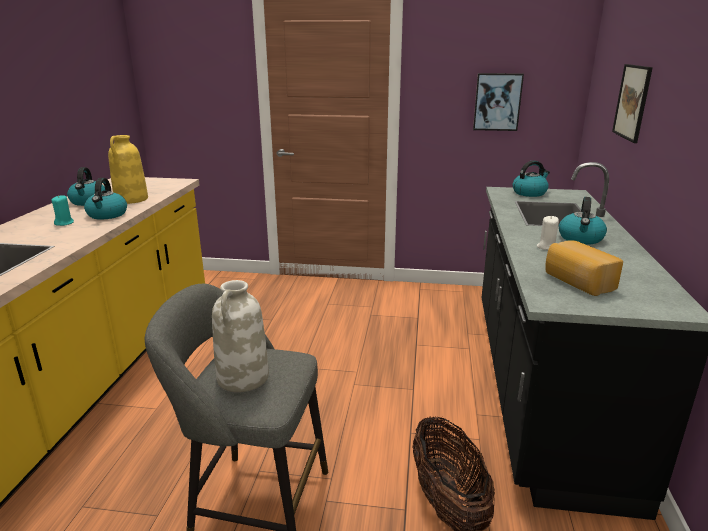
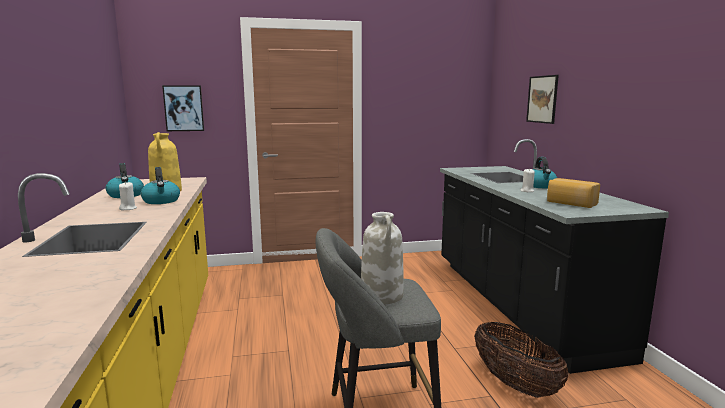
camera: 20 degrees left, 10 degrees down
(64, 223) = (128, 208): turquoise candle -> white candle
(497, 102) = (431, 109): picture -> picture (184, 108)
(529, 193) = (473, 169): kettle -> none

